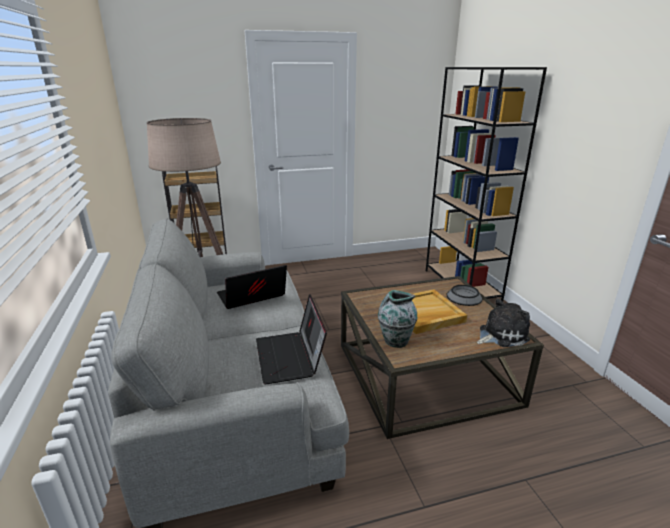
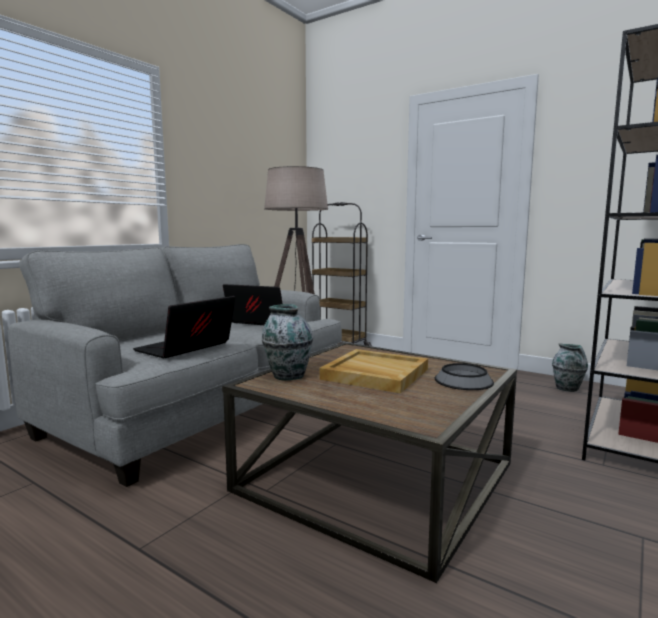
camera: 50 degrees right, 15 degrees down
(395, 261) = (567, 389): none -> vase
(500, 335) = (409, 415): plush toy -> none

